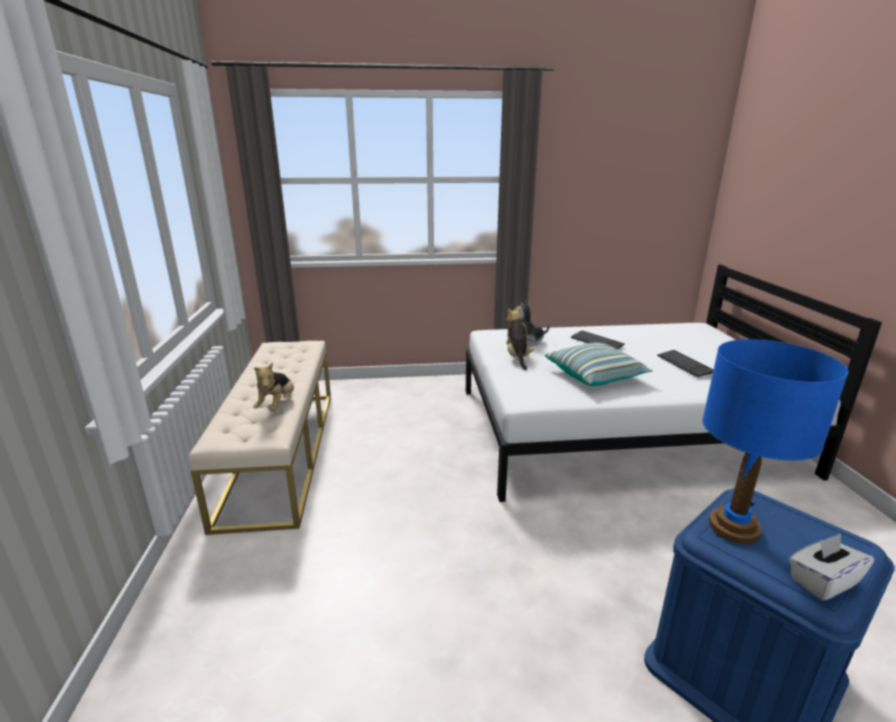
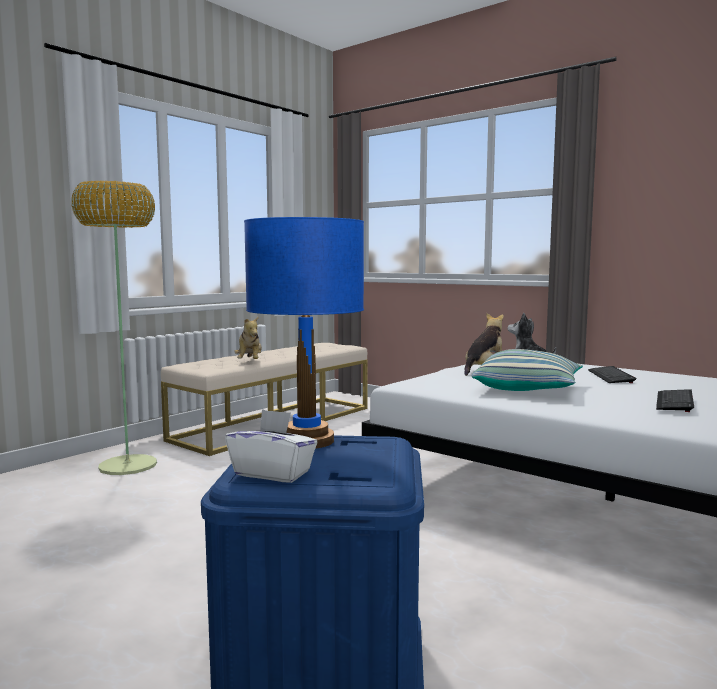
camera: 45 degrees right, 15 degrees down
(235, 591) = (128, 465): none -> floor lamp
(277, 405) = (250, 362): plush toy -> plush toy turned 60 degrees counterclockwise

